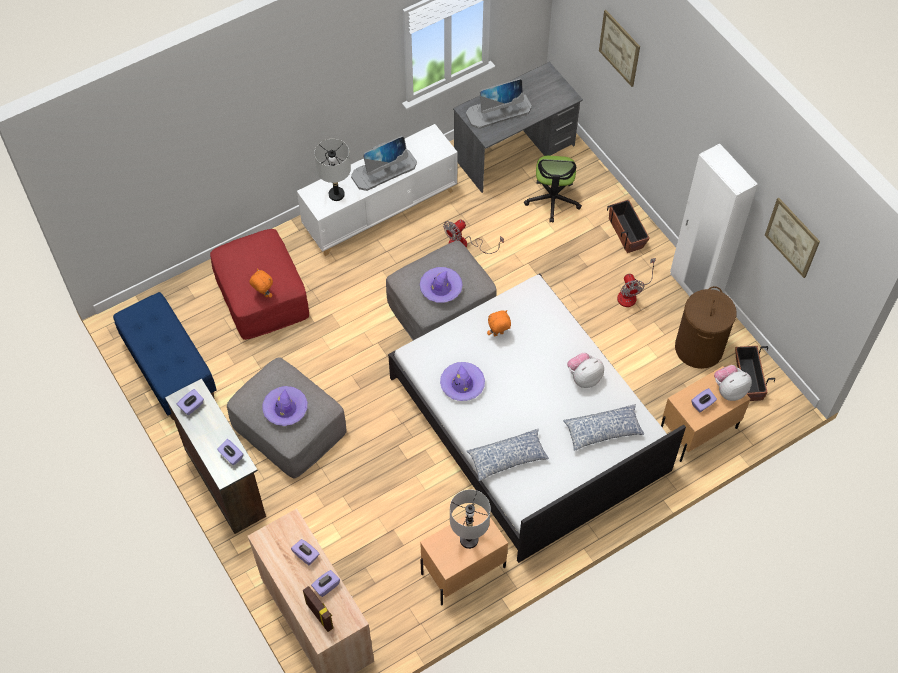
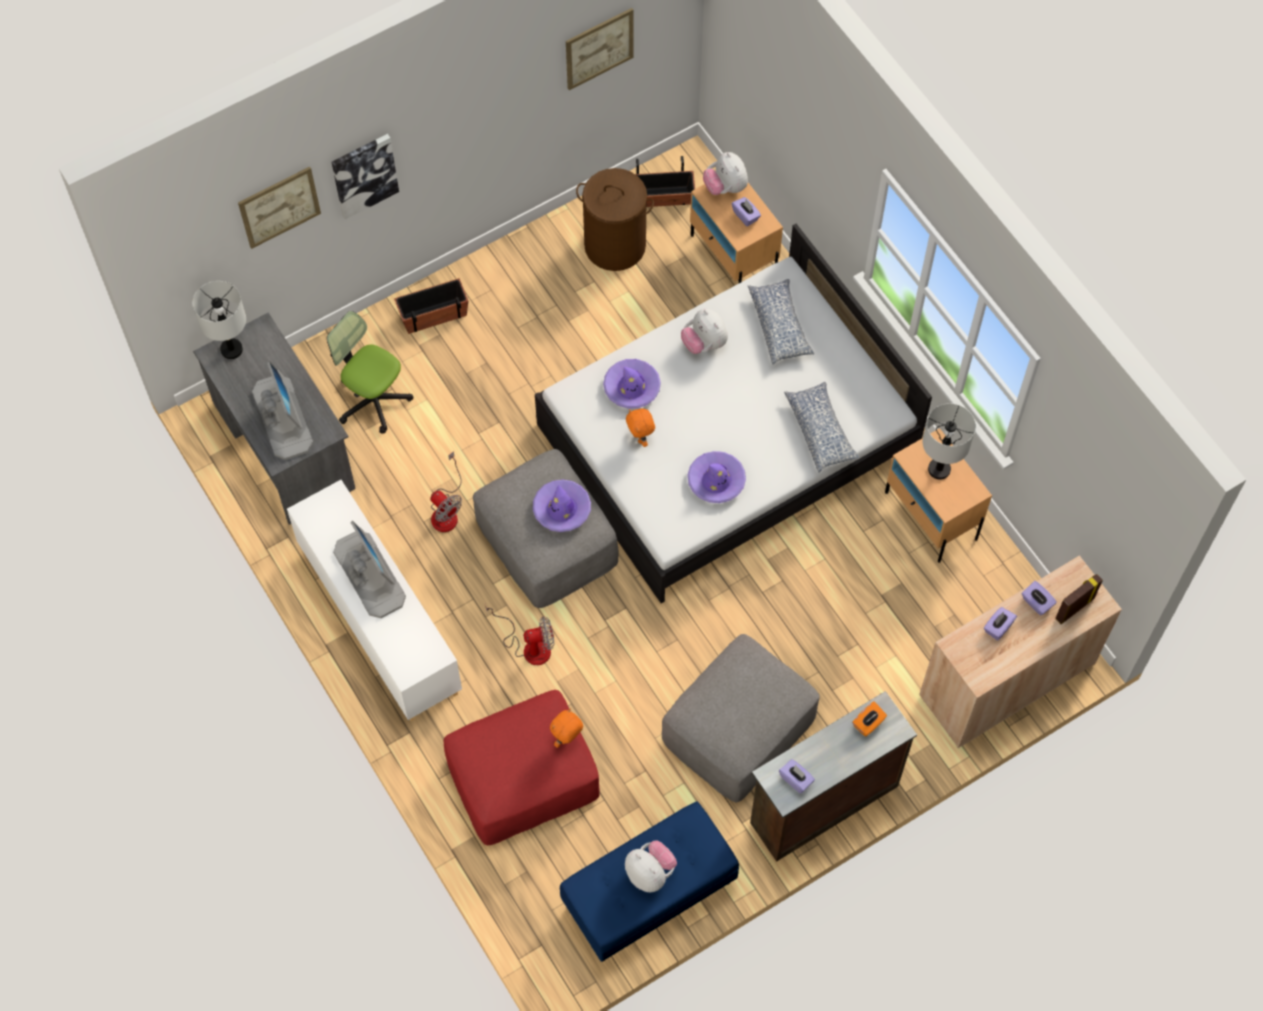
camera: 90 degrees left, 5 degrees up
(160, 343) = (650, 873): none -> plush toy
(231, 456) = (868, 723): purple tissue box -> orange tissue box
(285, 408) = (754, 697): purple hat -> purple hat (632, 387)
(336, 194) = (411, 637): grey table lamp -> grey table lamp (232, 350)
(552, 200) = (373, 400): office chair -> office chair turned 150 degrees counterclockwise
(631, 294) = (531, 314): fan -> fan (529, 646)
(659, 100) = (364, 175): none -> picture
(694, 289) = (525, 243): white wardrobe -> none

